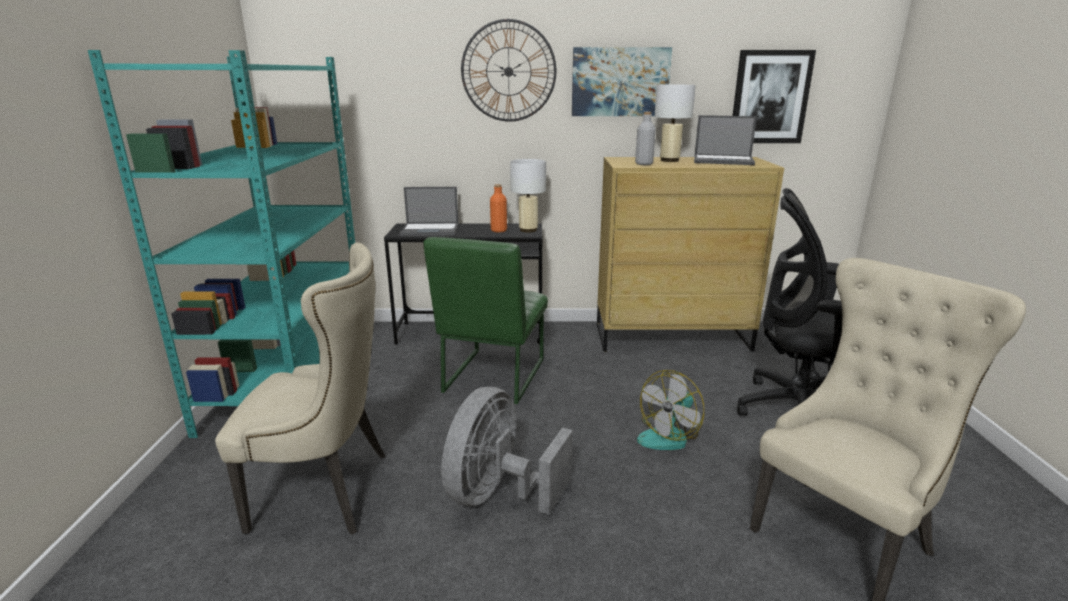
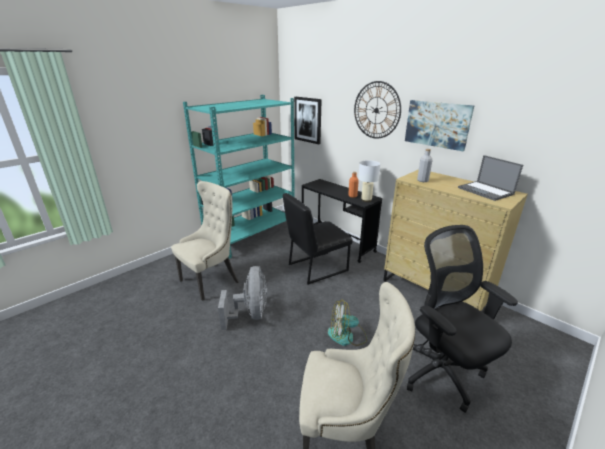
camera: 45 degrees right, 5 degrees up
(325, 491) = (210, 280): beige chair -> beige chair turned 90 degrees counterclockwise
(431, 230) = (325, 186): laptop -> none
(492, 376) = (316, 267): green chair -> black chair
(499, 494) = (250, 314): grey fan -> grey fan turned 105 degrees clockwise
(669, 160) = (448, 181): white table lamp -> none
(770, 97) = (551, 151): picture -> picture (308, 120)

